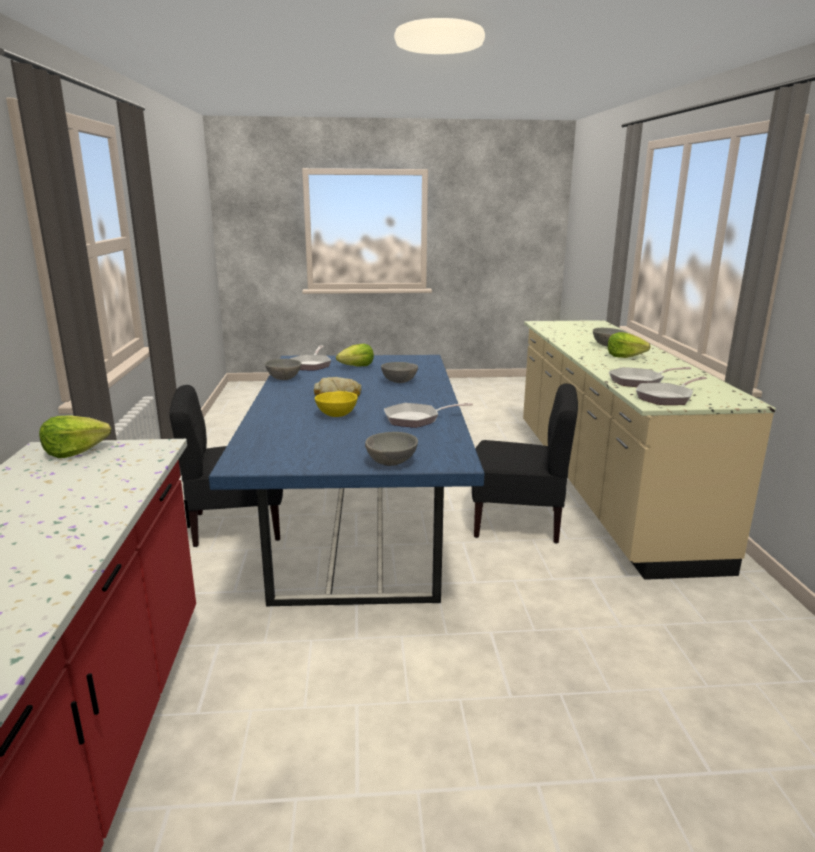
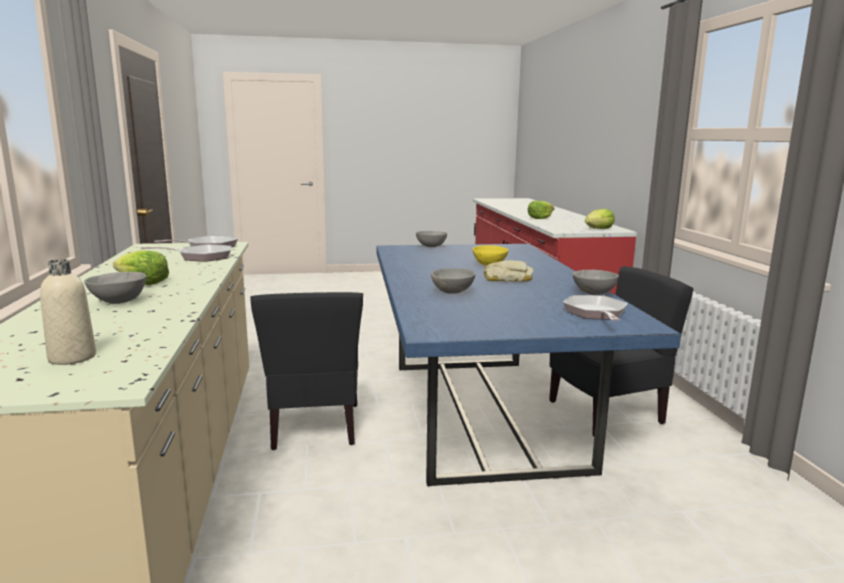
camera: 175 degrees right, 5 degrees down
(357, 366) = (526, 312): lettuce -> lettuce (540, 218)
(416, 419) = (422, 263): frying pan -> none
(518, 522) = (314, 426): black chair -> black chair turned 105 degrees counterclockwise
(571, 328) = (72, 358): none -> beige bottle

